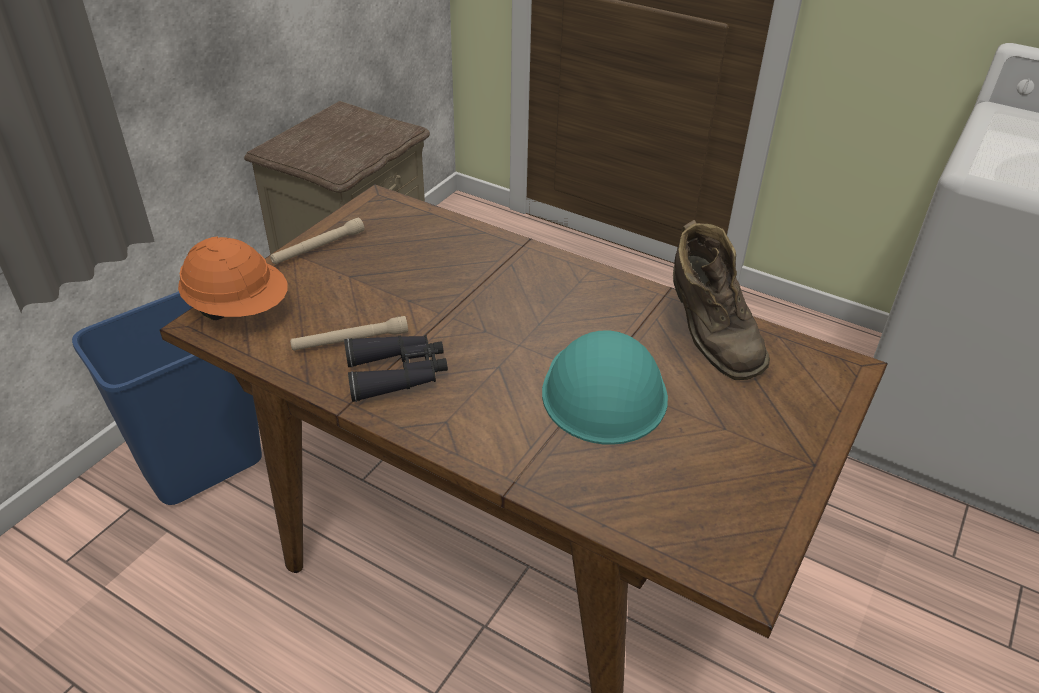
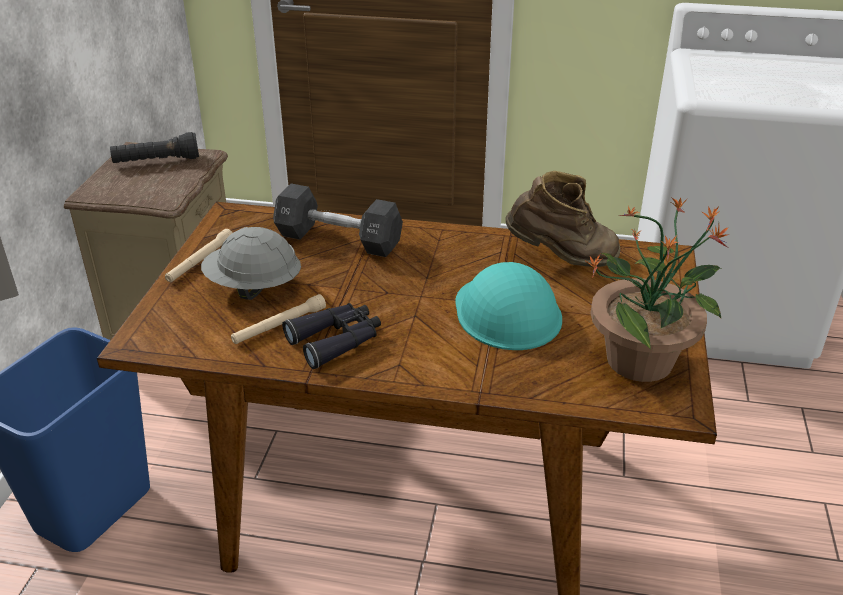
camera: 20 degrees left, 5 degrees down
(239, 309) = (161, 325): orange hard hat -> none
(351, 290) = (253, 288): none -> grey hard hat
(354, 128) = (157, 162): none -> black flashlight
(471, 256) = (338, 239): none -> black dumbbell
(708, 339) = (561, 259): brown boot -> brown boot turned 45 degrees counterclockwise
(731, 498) = (642, 360): none -> potted plant

